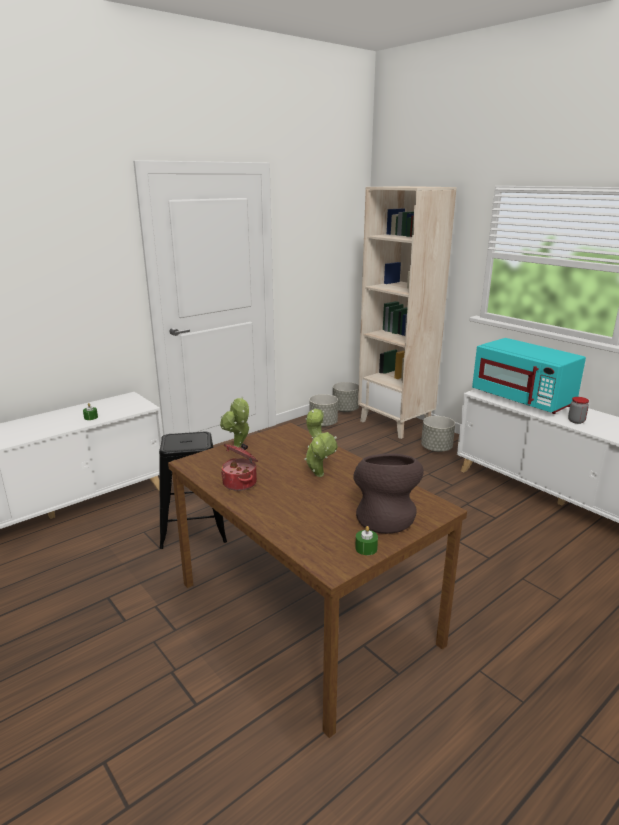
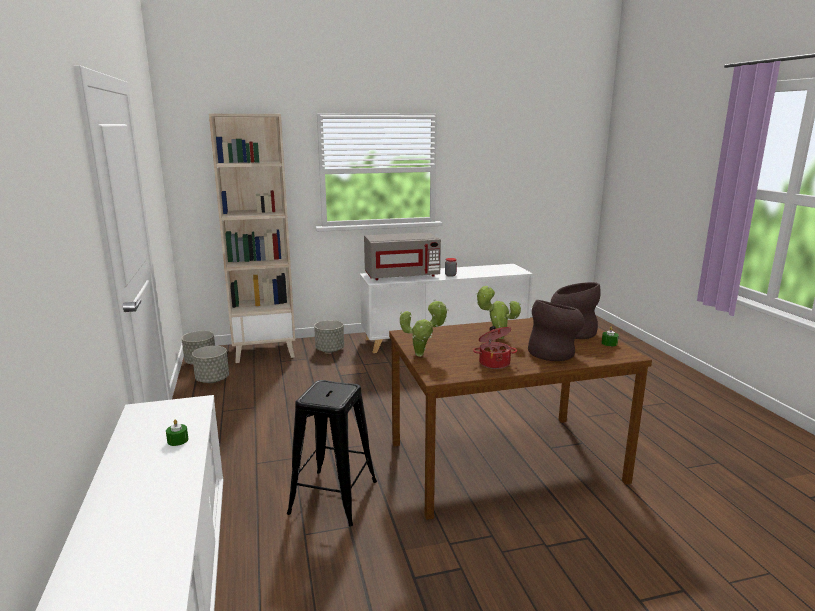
camera: 65 degrees left, 5 degrees down
(296, 512) = (554, 353): none -> brown vase
(523, 399) = (402, 276): turquoise microwave -> grey microwave

